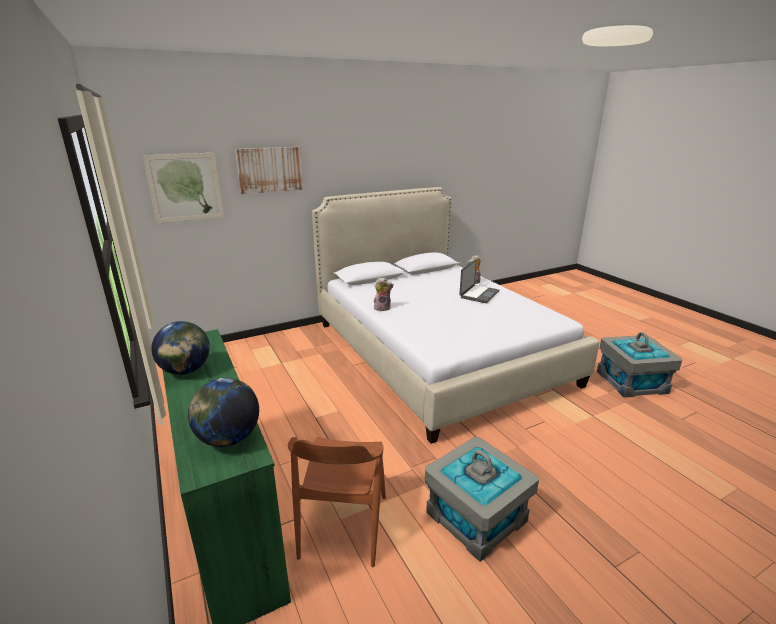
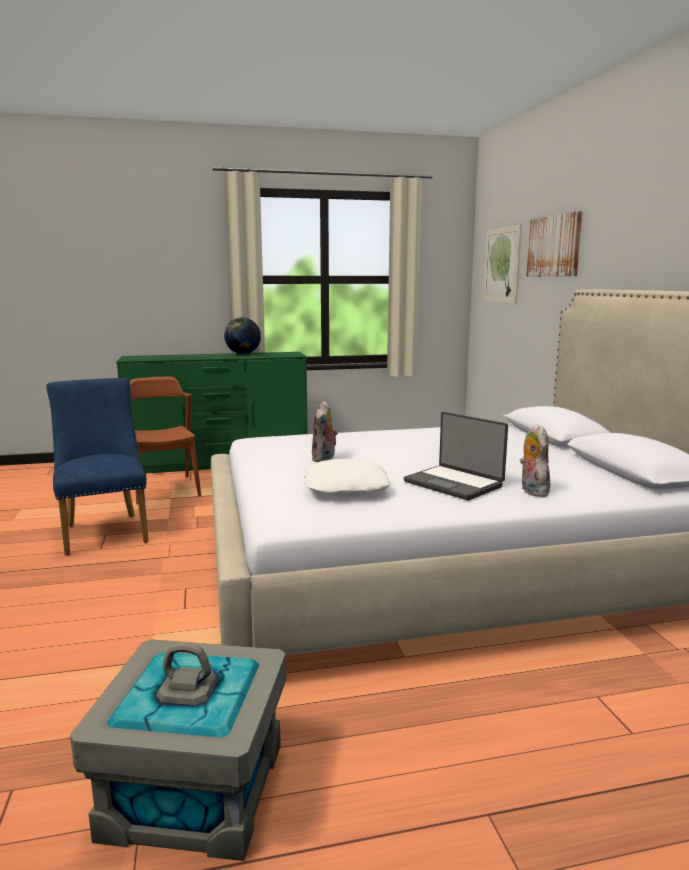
camera: 105 degrees right, 10 degrees down
(229, 439) = (151, 358): globe -> none
(343, 526) = (164, 489): brown chair -> brown chair turned 45 degrees clockwise
(382, 308) = (414, 432): plush toy -> plush toy (324, 459)
(475, 517) = (105, 531): grey storage box -> blue chair
(508, 314) = (345, 488): none -> white pillow

